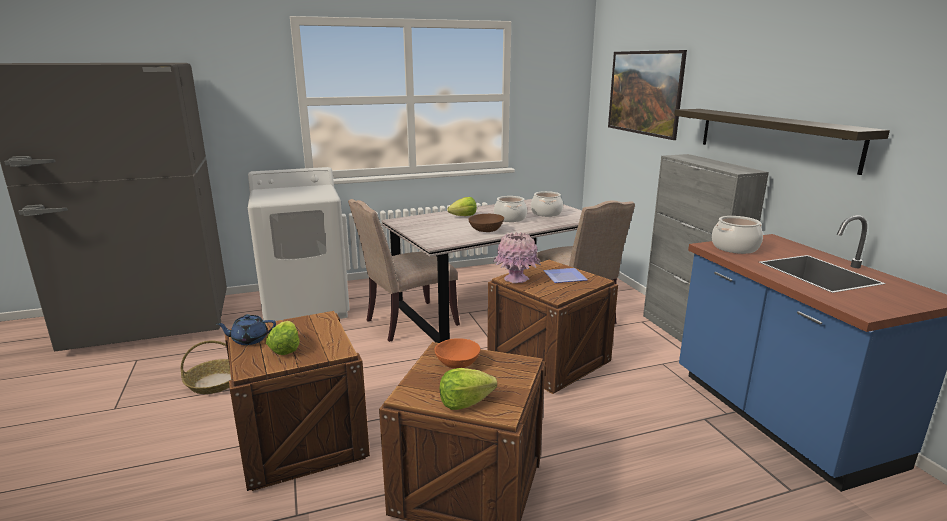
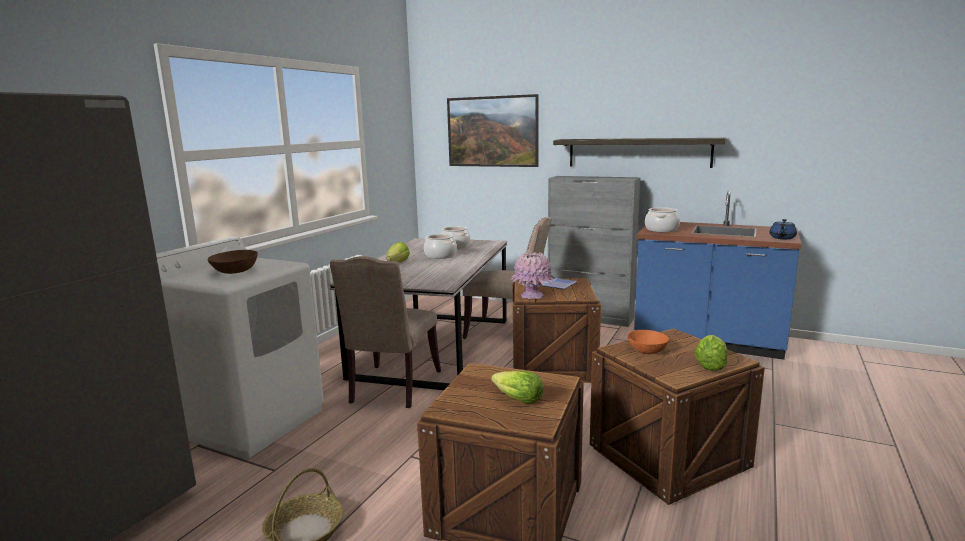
camera: 45 degrees left, 5 degrees down
(249, 339) = (469, 410): blue teapot -> blue teapot (782, 238)
(486, 230) = (449, 267): brown bowl -> brown bowl (235, 271)

